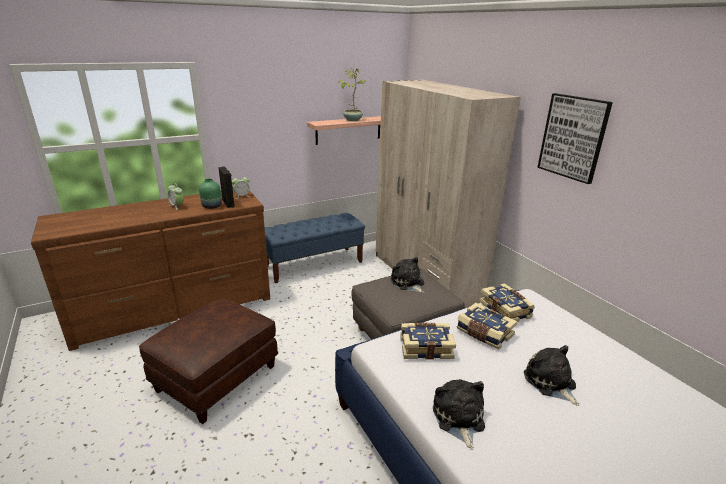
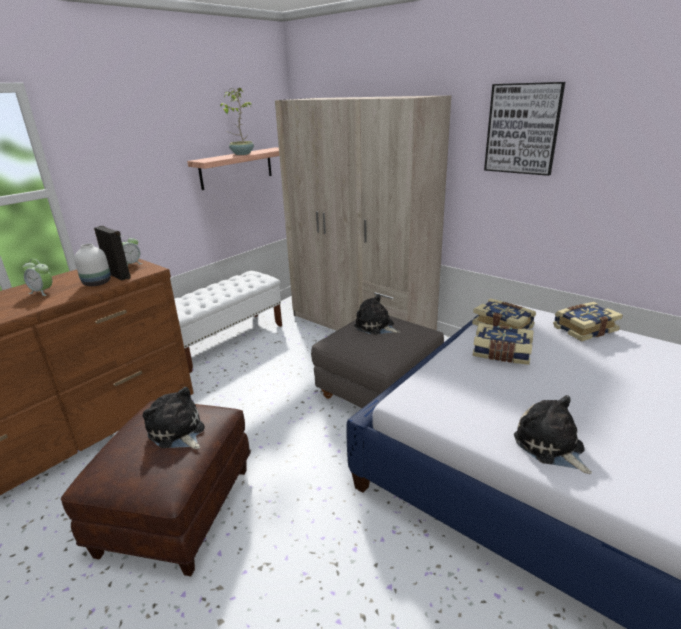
camera: 20 degrees left, 0 degrees up
(212, 206) = (97, 283): green vase -> white vase
(314, 264) = (226, 341): blue bench -> white bench
(425, 347) = (456, 383): book -> book (583, 329)
(551, 383) = (601, 382): plush toy -> plush toy (177, 432)

